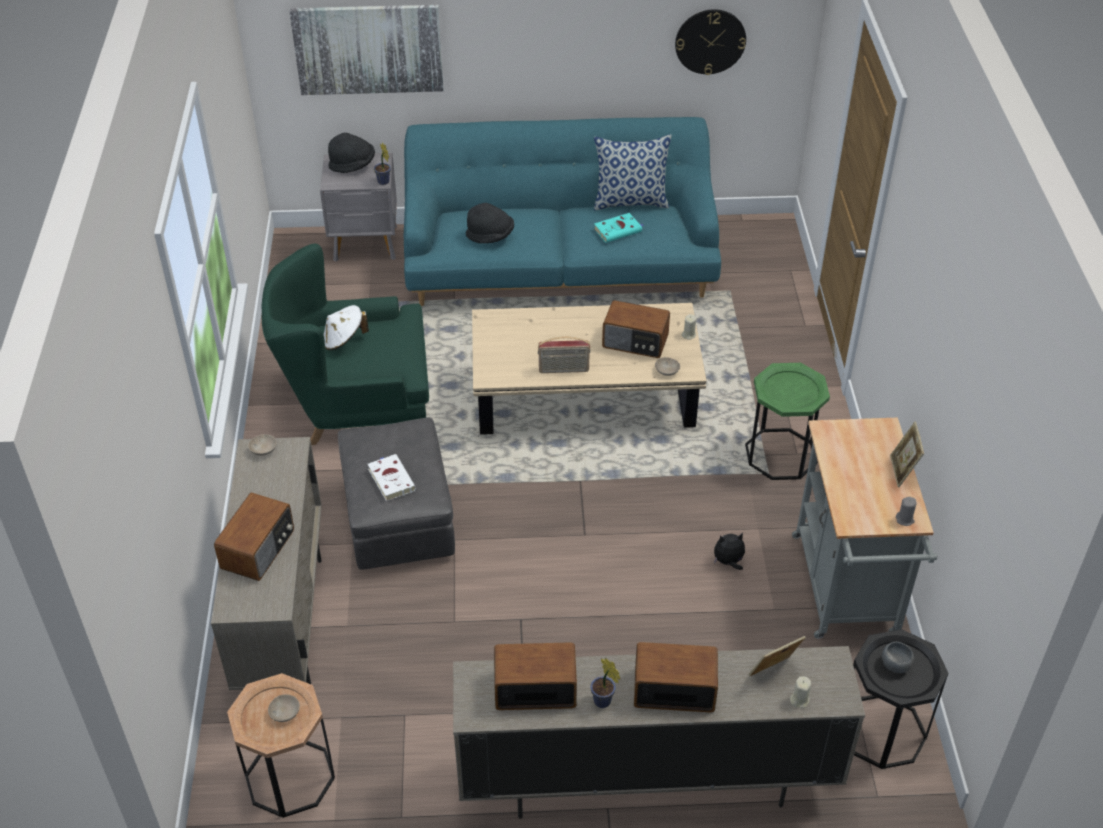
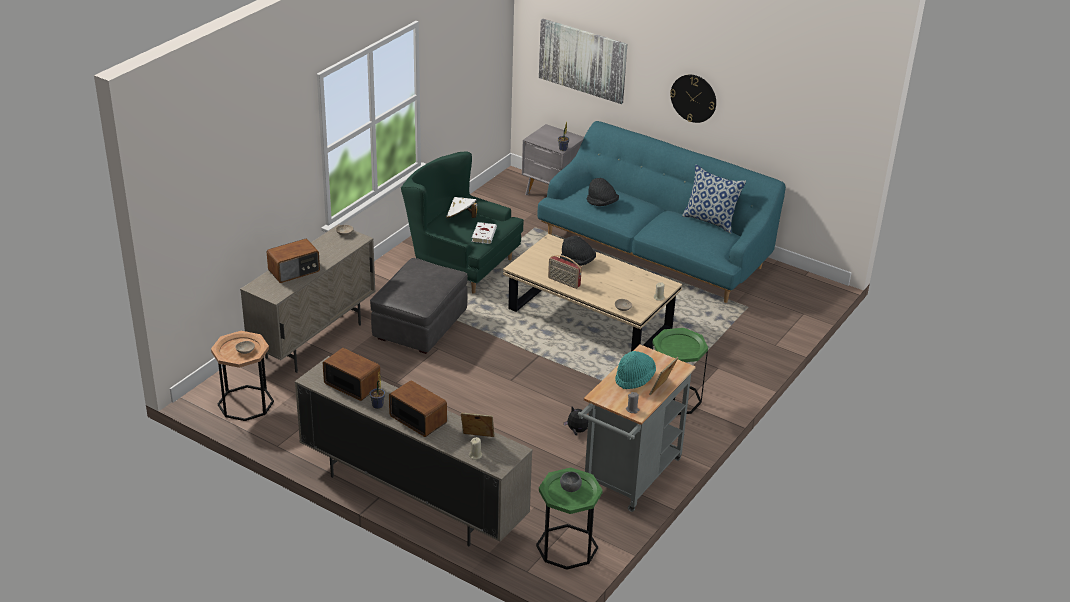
camera: 35 degrees right, 10 degrees down
(352, 165) = (555, 135): black hat -> black hat (577, 262)
(390, 479) = (411, 288): white book -> white book (484, 234)
(618, 230) = (683, 231): turquoise book -> none
(635, 342) = (622, 287): radio -> none
(710, 41) = (796, 127): wall clock -> wall clock (693, 98)
(858, 473) = (634, 378): none -> turquoise hat
(882, 731) = (567, 547): black side table -> green side table

